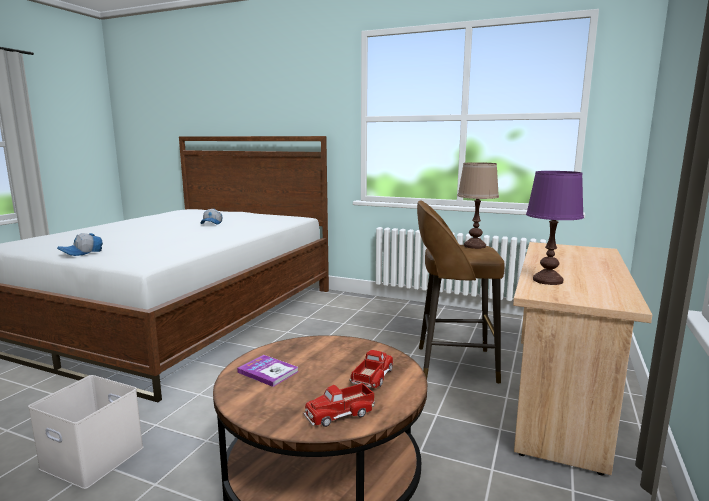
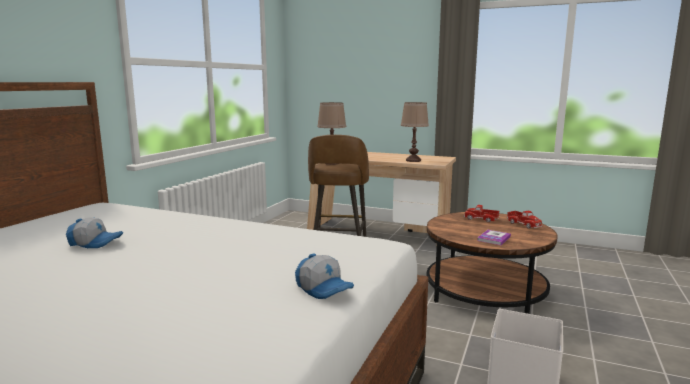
camera: 90 degrees left, 0 degrees up
(548, 280) = (413, 160): purple table lamp -> brown table lamp

